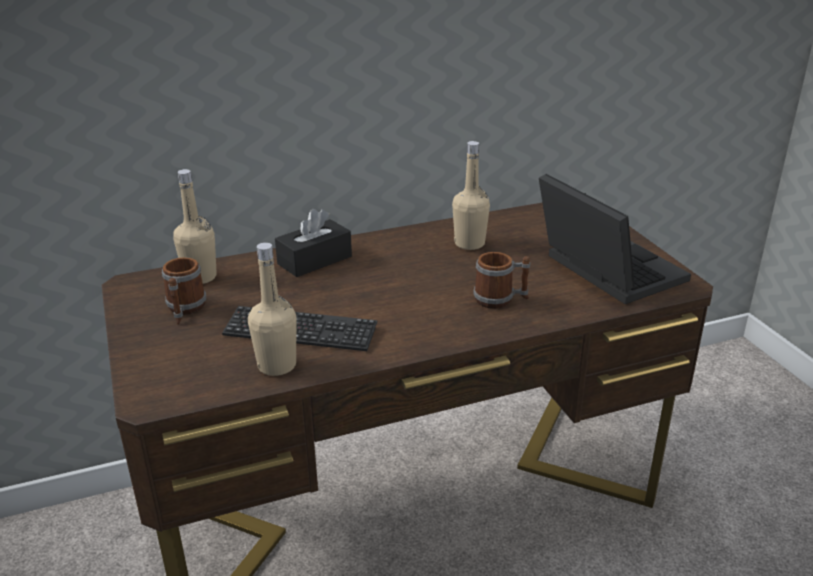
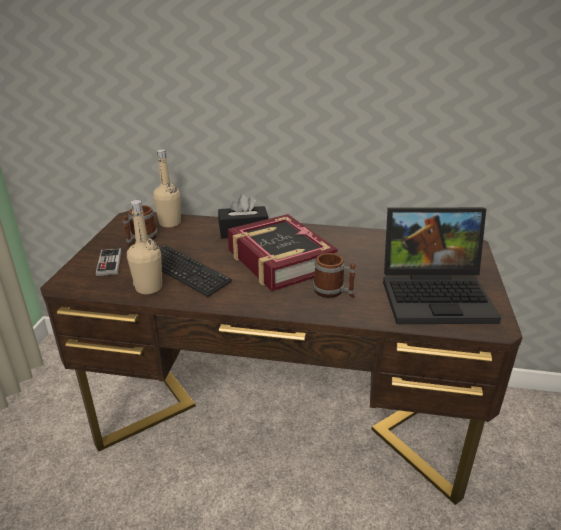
camera: 30 degrees right, 0 degrees up
(180, 353) = (109, 263): none -> game controller
(401, 283) = (279, 260): none -> book
(469, 243) = (355, 248): beige bottle -> none
(604, 270) = (437, 295): laptop -> laptop turned 90 degrees clockwise

